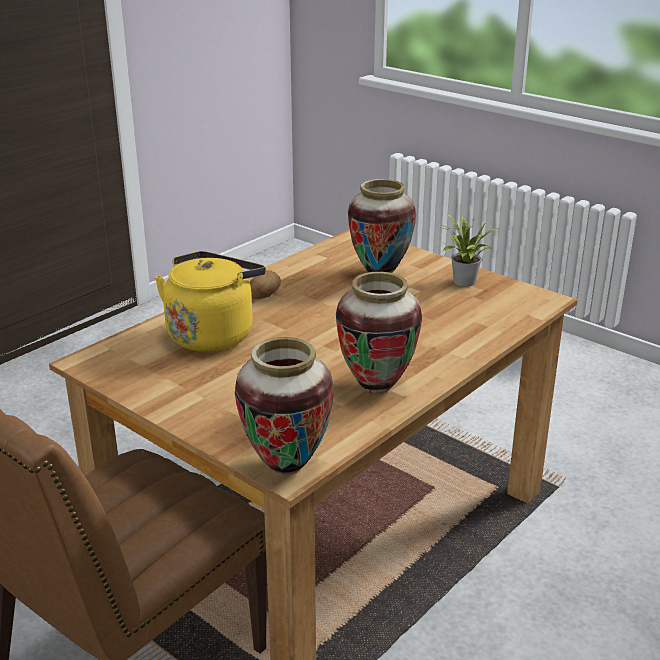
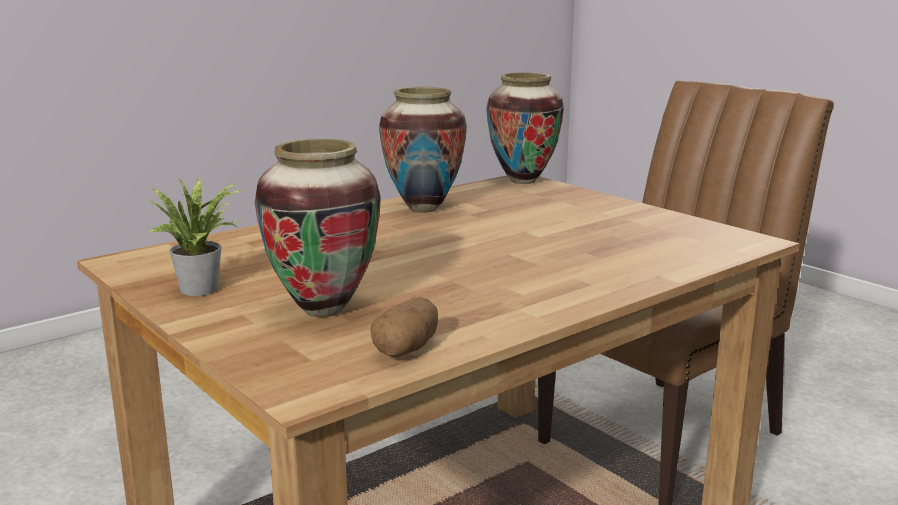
camera: 170 degrees left, 10 degrees down
(213, 334) = (605, 254): yellow kettle -> none
(263, 296) = (535, 290): potato -> potato (407, 349)

